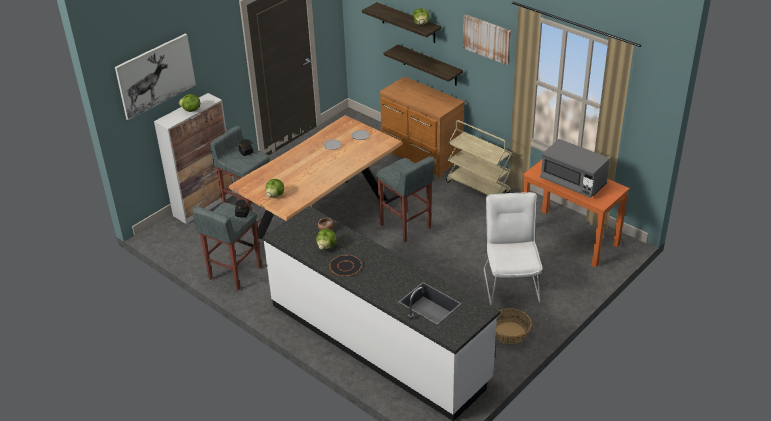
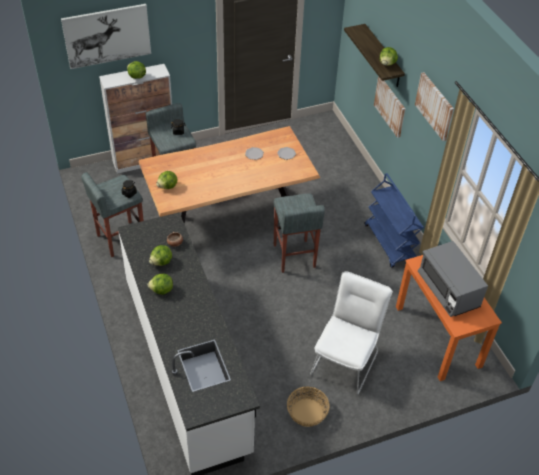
camera: 25 degrees right, 10 degrees up
(345, 266) = (162, 290): black plate -> lettuce
(421, 156) = (360, 188): brown dresser -> none
(429, 65) = (390, 106): shelf -> picture
(478, 187) = (390, 243): beige cart -> blue cart

